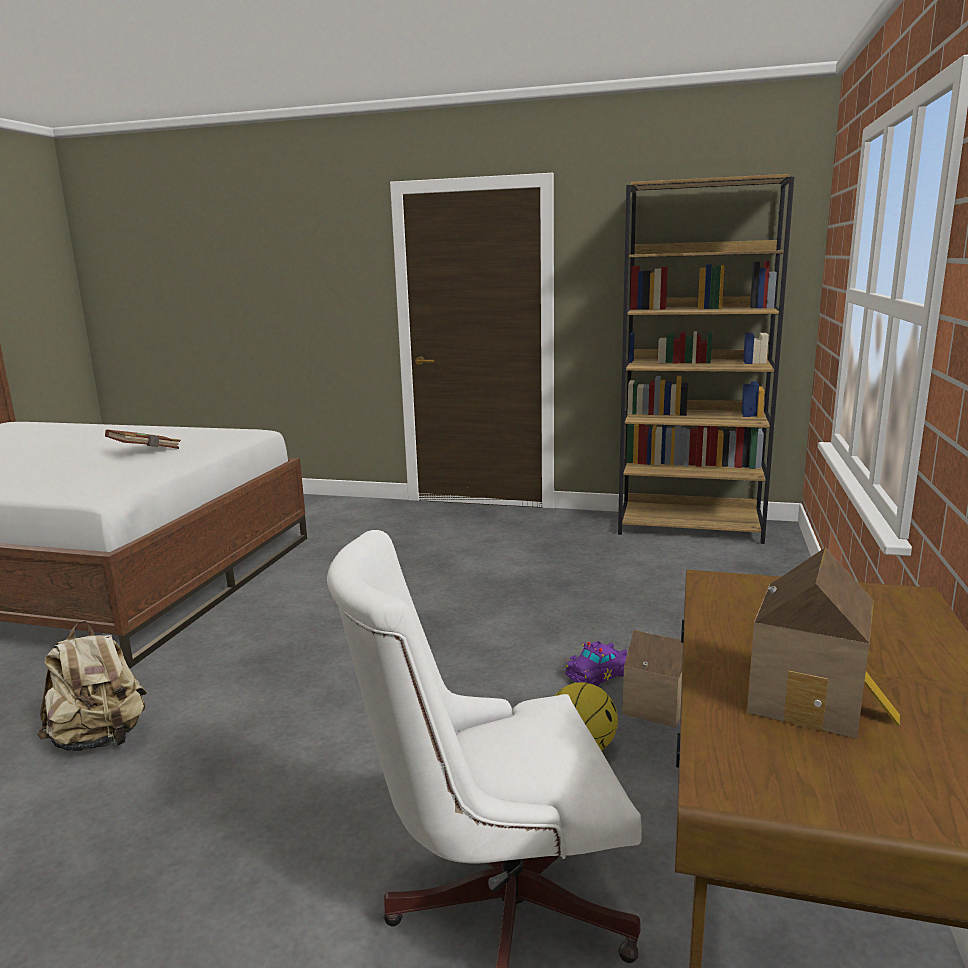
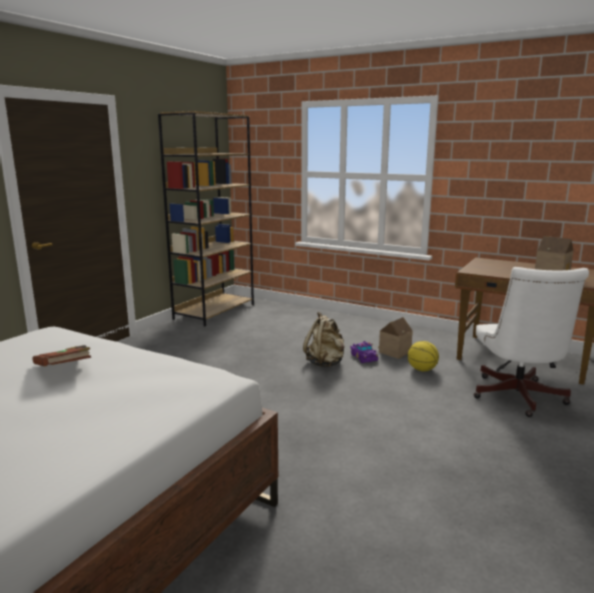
camera: 75 degrees left, 0 degrees up
(100, 739) = (382, 506): beige backpack -> beige backpack (325, 363)

